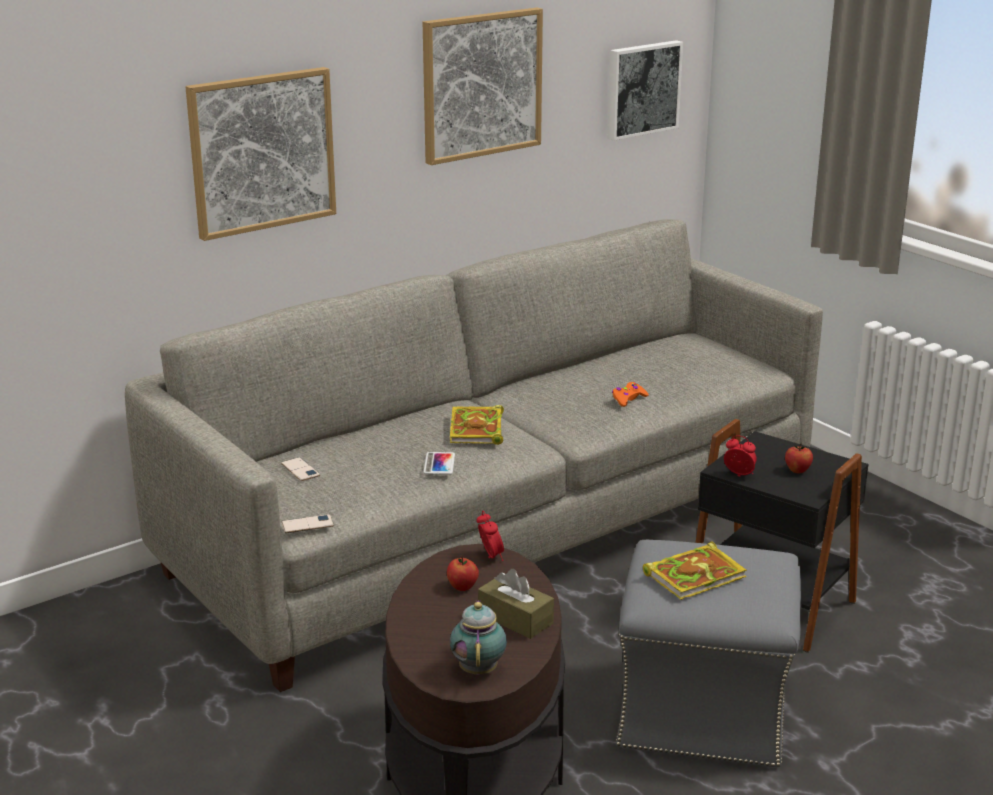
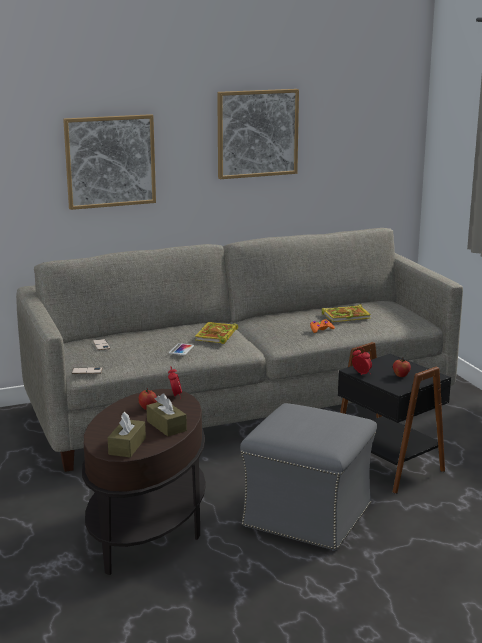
camera: 15 degrees right, 5 degrees down
(479, 668) = (127, 446): teapot -> brown tissue box
(641, 89) = (372, 145): picture -> none
(696, 575) = (300, 422): book -> book (347, 316)

